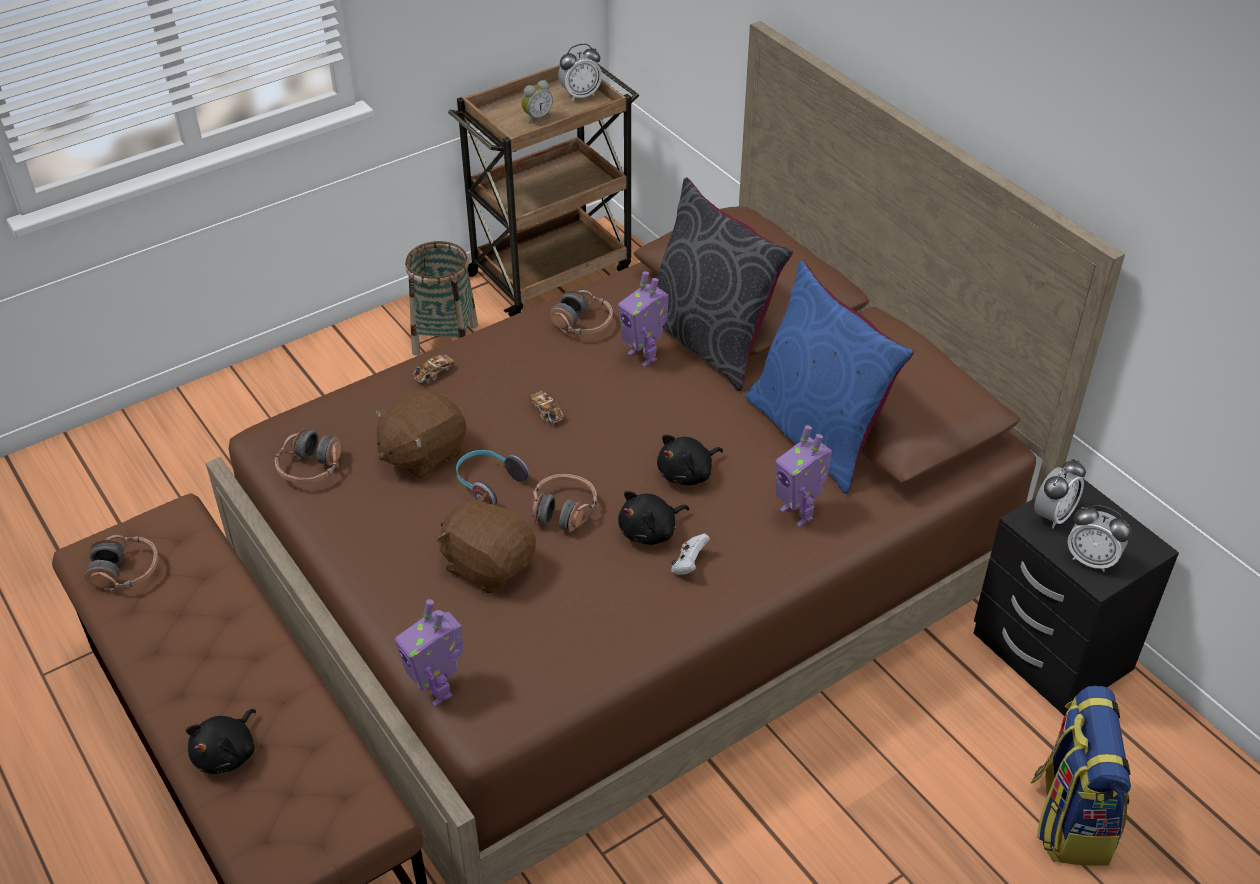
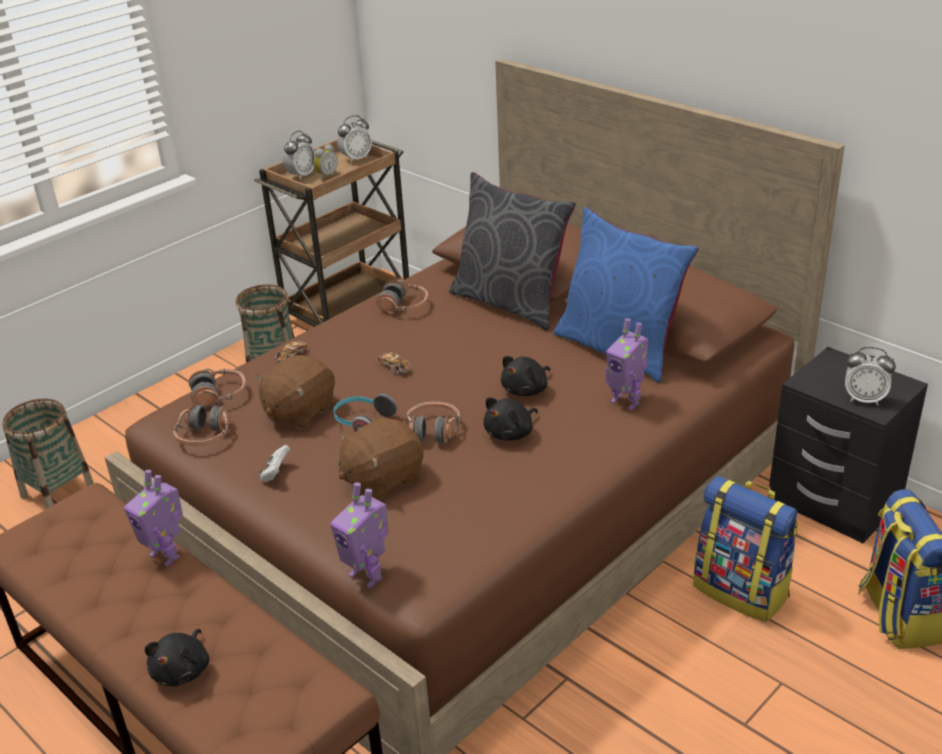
camera: 10 degrees left, 10 degrees down
(126, 572) = (51, 548): headphones -> headphones (219, 395)
(171, 463) = (58, 492): none -> basket
(488, 564) = (382, 478): brown plush toy -> brown plush toy turned 60 degrees counterclockwise
(643, 356) = (461, 319): toy robot -> toy robot (166, 555)
(688, 564) = (551, 450): white game controller -> white game controller (275, 474)
(898, 748) = (742, 591): none -> backpack
(1053, 515) = (822, 375): alarm clock -> alarm clock (301, 175)

